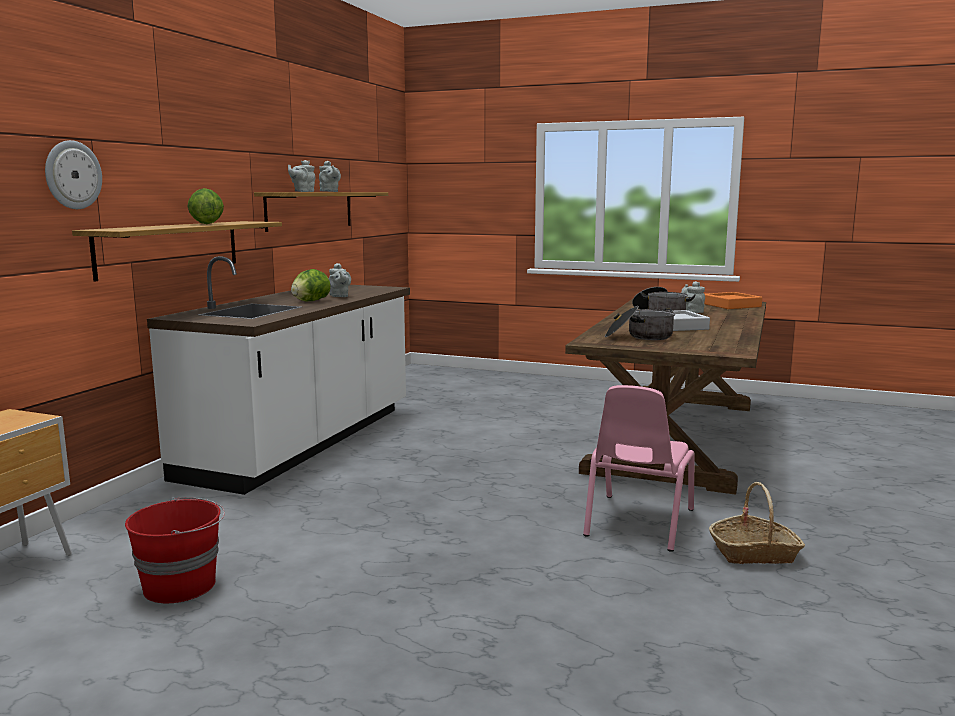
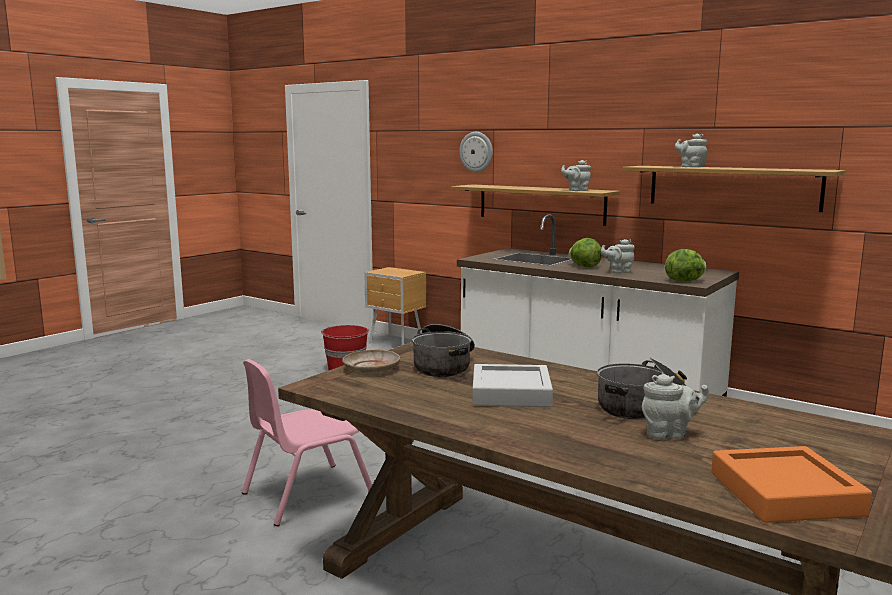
camera: 105 degrees right, 0 degrees up
(206, 224) = (545, 188): lettuce -> lettuce (685, 281)
(329, 191) = (713, 168): grey teapot -> grey teapot (576, 190)
(638, 522) = (306, 494): pink chair -> pink chair turned 75 degrees counterclockwise
(676, 347) = (371, 369): none -> beige plate
(754, 553) = (198, 530): basket -> none

